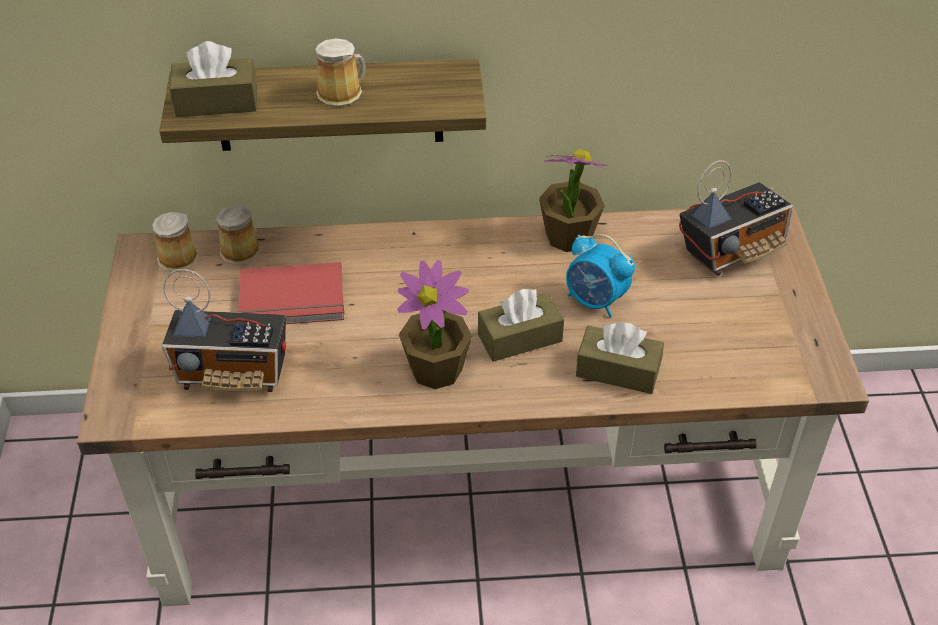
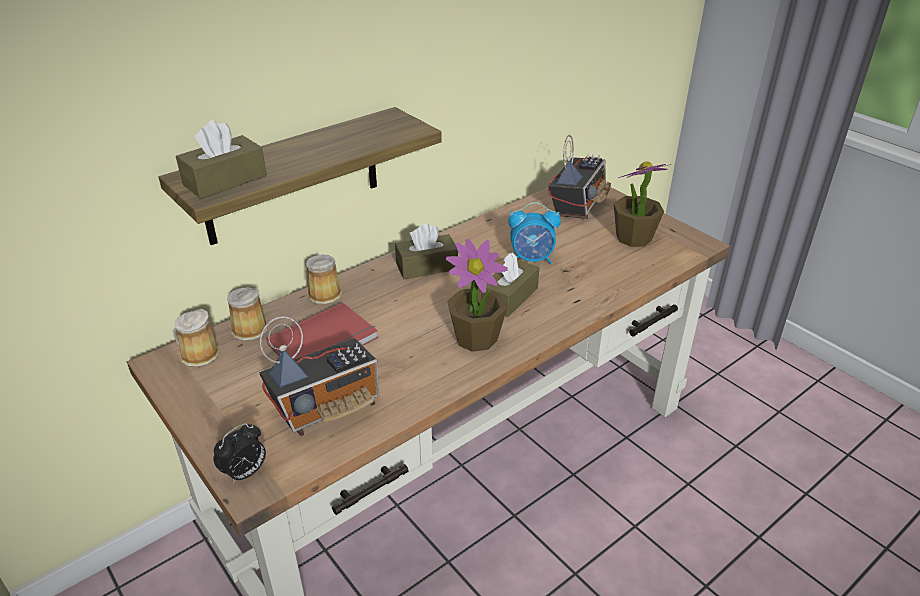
camera: 35 degrees left, 10 degrees down
(118, 400) = (245, 473): none -> alarm clock
(342, 92) = (321, 147): mug -> mug (326, 293)
(568, 236) = (476, 233): potted plant -> potted plant (633, 238)
(618, 370) = (587, 288): brown tissue box -> brown tissue box (427, 266)

